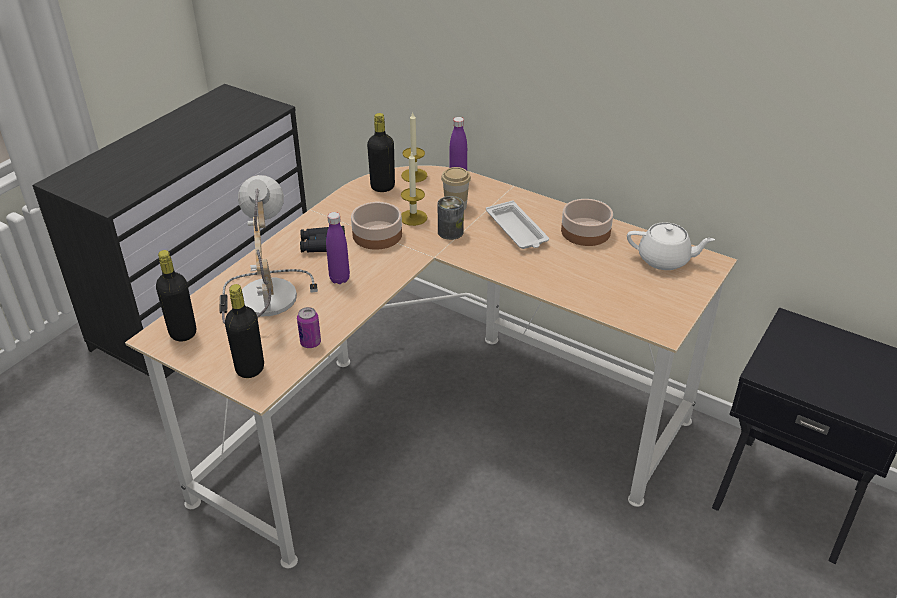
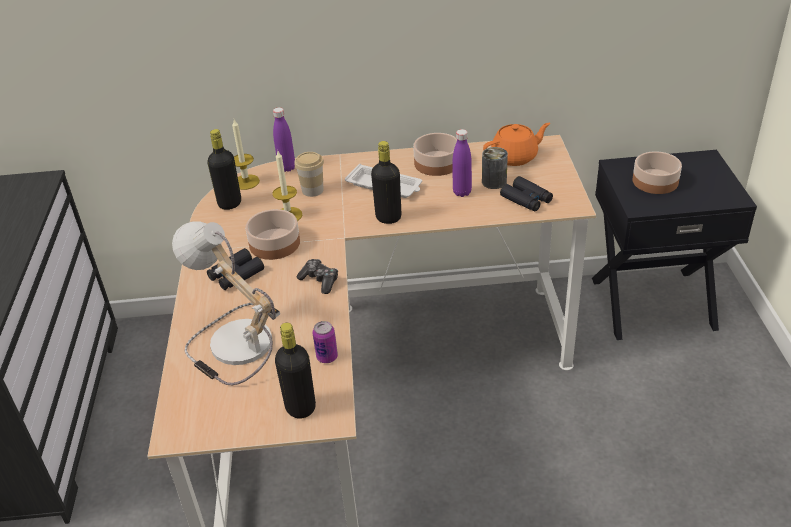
camera: 35 degrees left, 0 degrees up
(183, 333) = (197, 415): black bottle -> black bottle (388, 217)
(339, 279) = (286, 294): purple bottle -> purple bottle (462, 192)
(375, 281) = (320, 281): none -> game controller
(450, 232) = (333, 212): can -> can (494, 182)
(626, 303) = (526, 199): none -> black binoculars
(664, 260) = (515, 157): white teapot -> orange teapot
(814, 357) = (655, 182): none -> bowl

